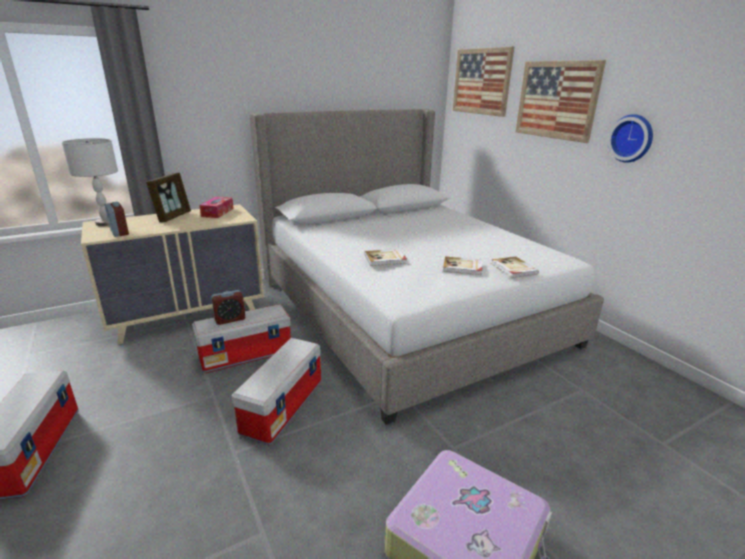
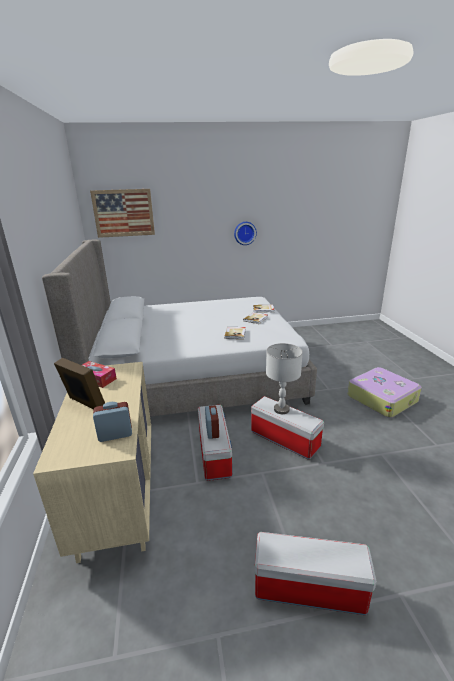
camera: 70 degrees left, 0 degrees up
(106, 223) = (63, 450): grey table lamp -> grey table lamp (281, 409)
(556, 100) = (194, 219): picture -> none

